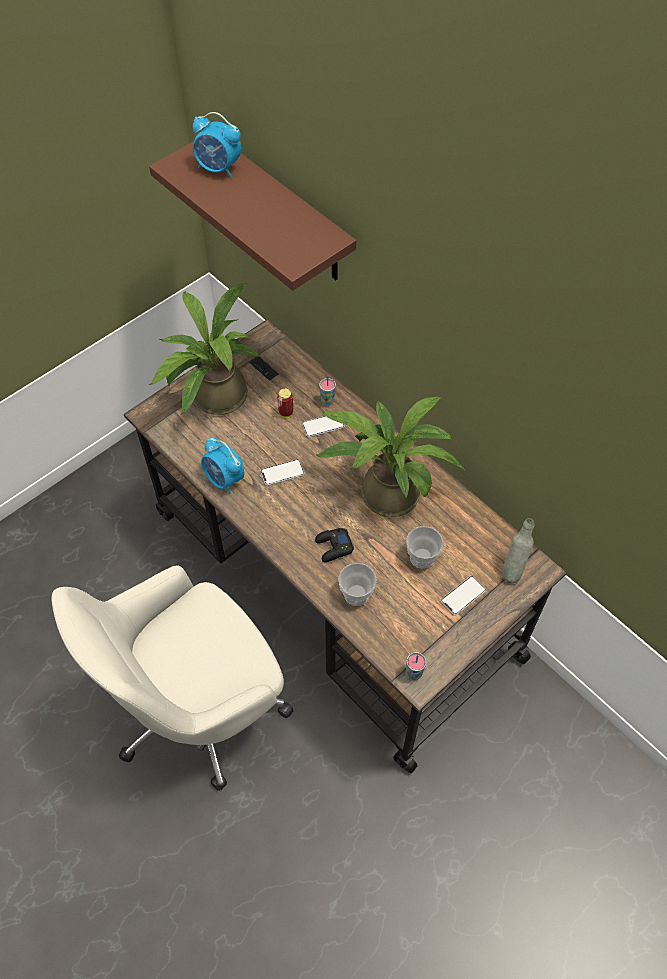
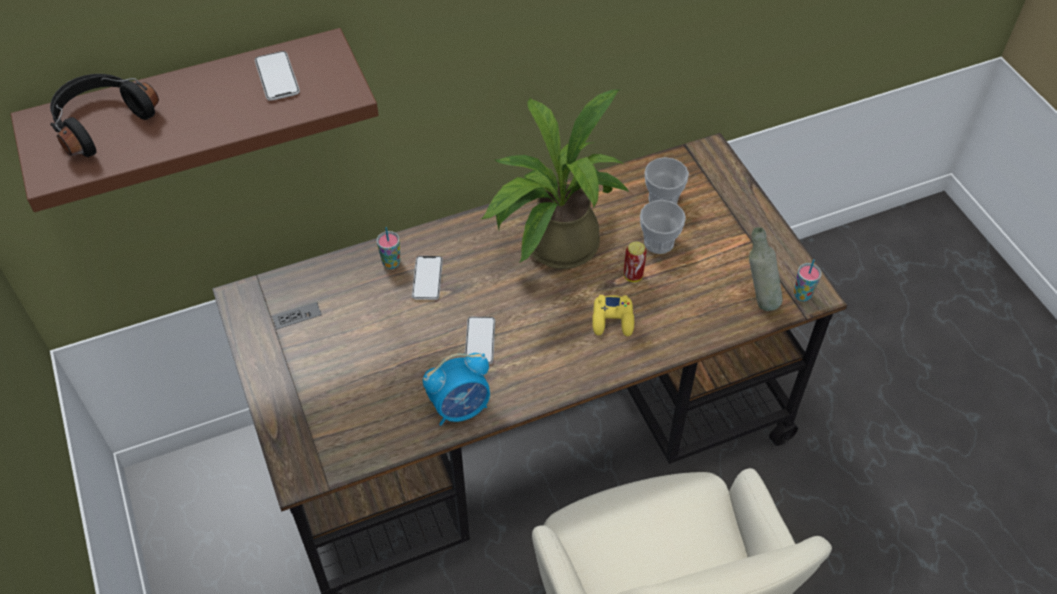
camera: 70 degrees left, 5 degrees down
(213, 399) = (317, 386): potted plant -> none
(219, 168) = (101, 122): alarm clock -> black headphones
(286, 412) = (386, 311): can -> can (633, 275)
(334, 547) = (613, 320): black game controller -> yellow game controller
(356, 594) = (685, 317): cup -> cup (662, 199)
(463, 596) = (720, 223): phone -> phone (277, 77)
(512, 569) = (702, 172): grey bottle -> grey bottle (758, 299)

